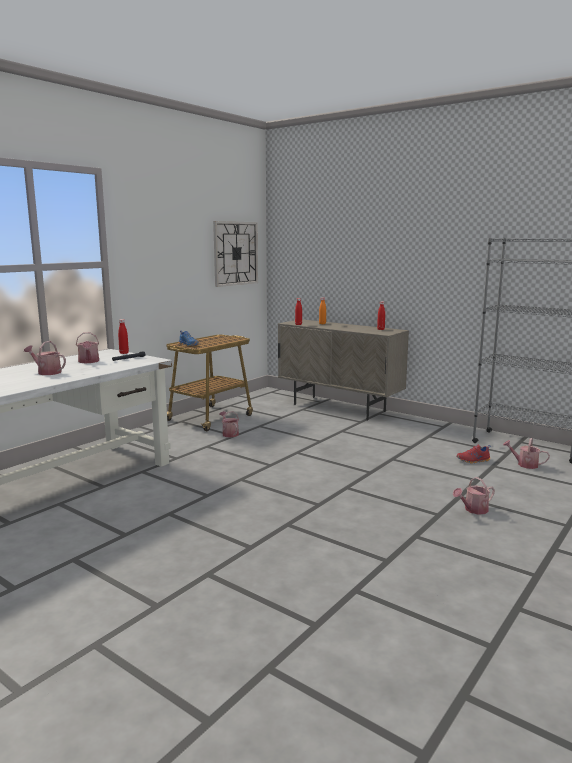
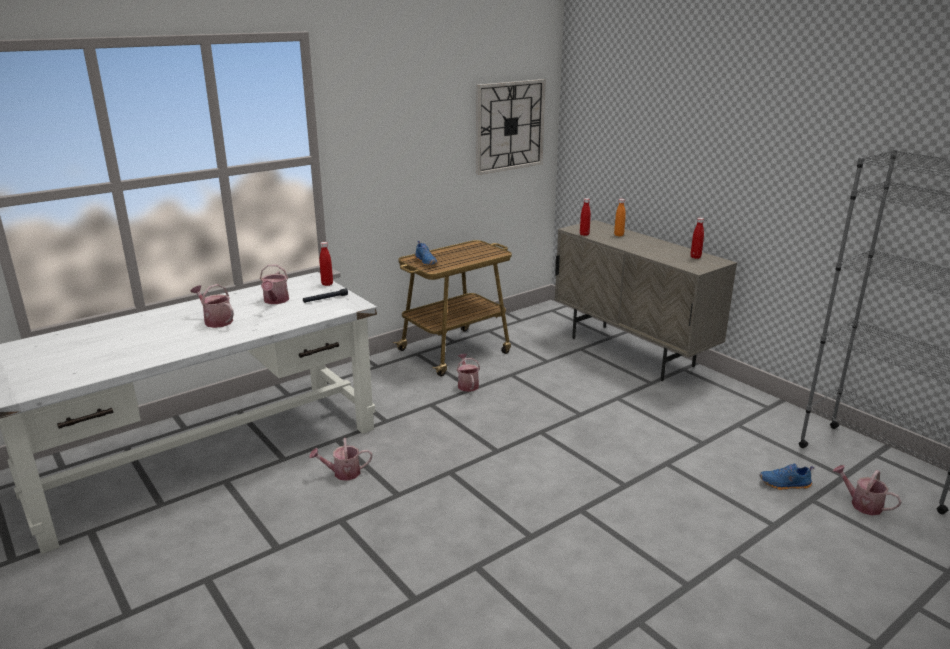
camera: 15 degrees right, 10 degrees up
(473, 461) = (785, 484): red shoe -> blue shoe
(473, 510) = (743, 585): watering can -> watering can (342, 473)

